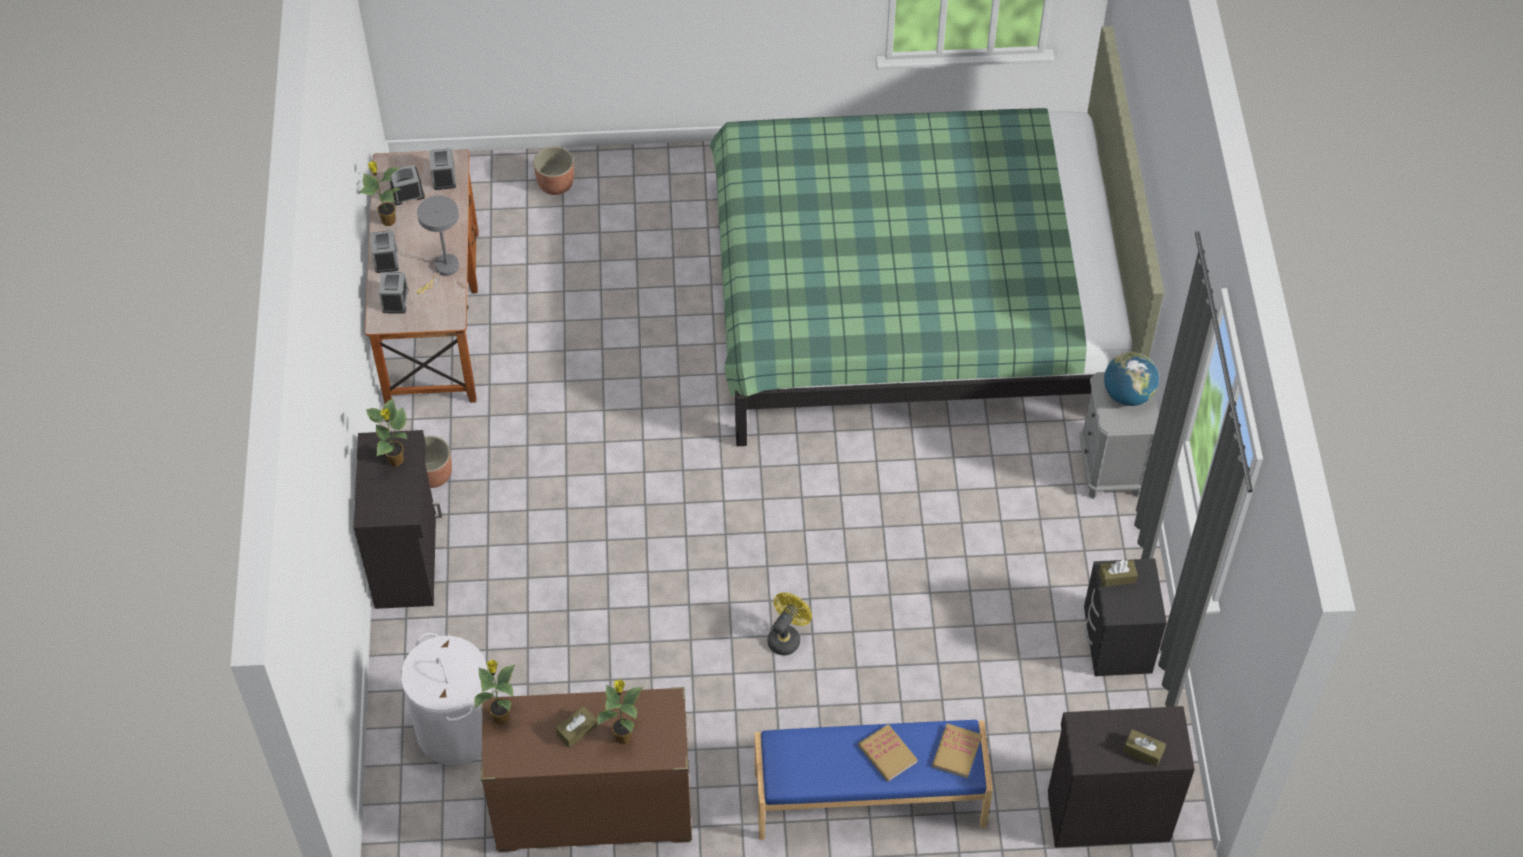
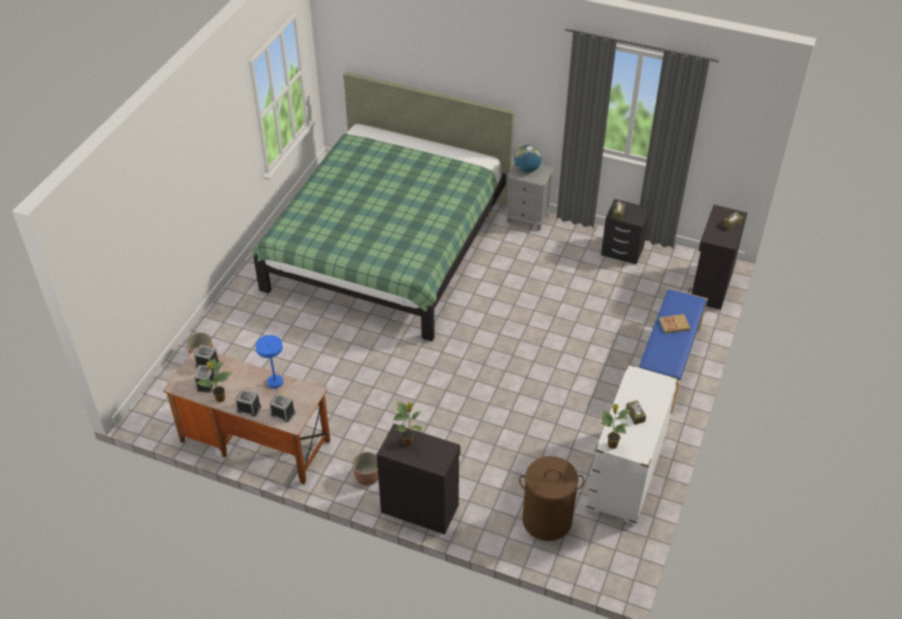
camera: 65 degrees left, 10 degrees down
(444, 269) = (276, 384): grey table lamp -> blue table lamp
(456, 729) = (547, 520): white laundry basket -> brown laundry basket
(593, 810) = (626, 475): brown dresser -> white dresser
(623, 735) = (647, 397): potted plant -> none
(786, 637) = (559, 362): yellow fan -> none
(956, 752) = (683, 301): book -> none

